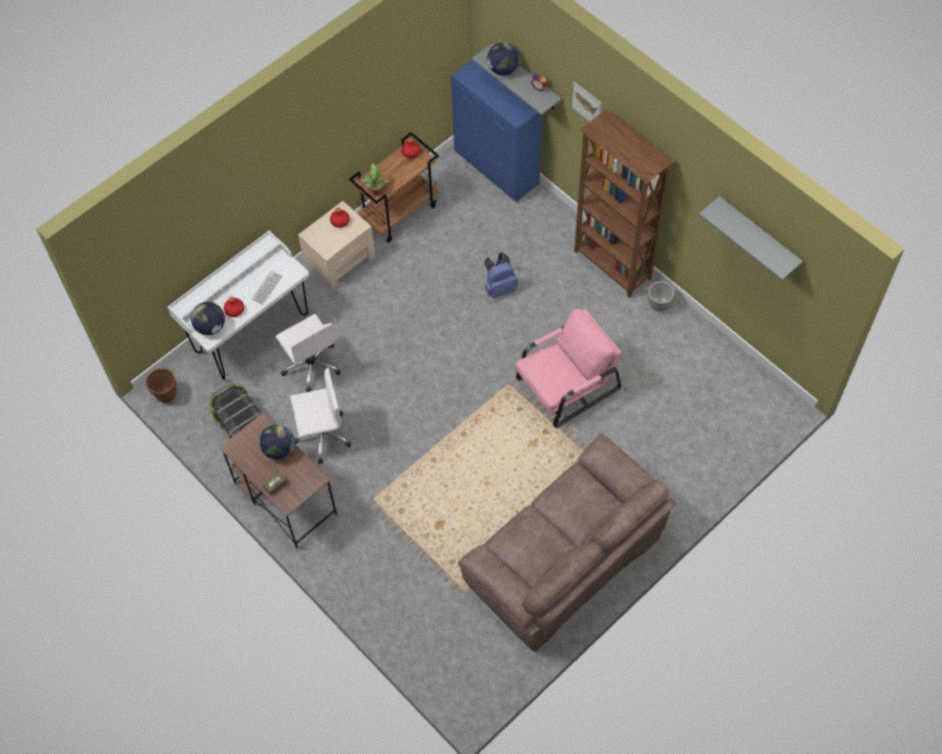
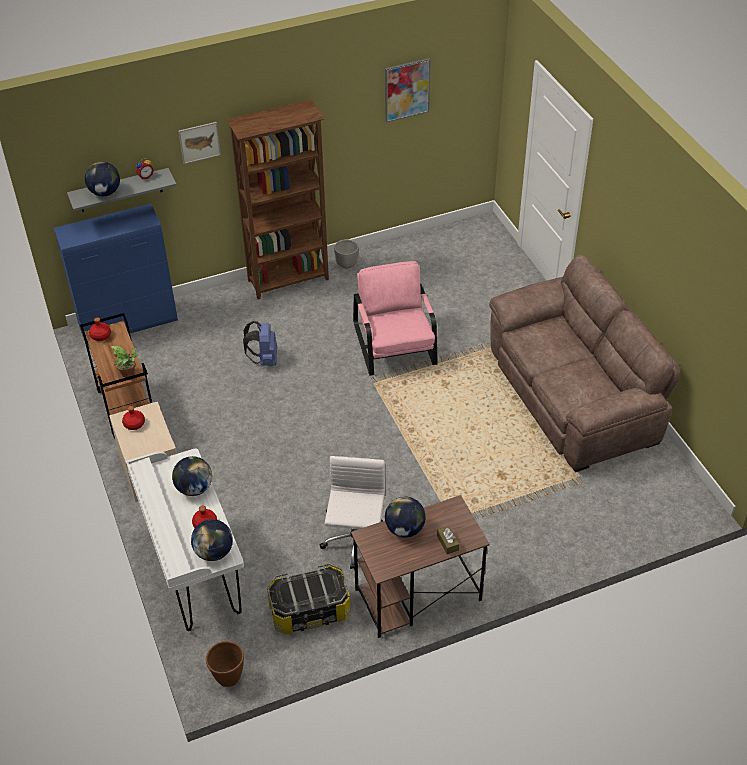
camera: 70 degrees left, 15 degrees down
(267, 288) = (194, 488): keyboard -> globe
(311, 365) = (266, 529): white office chair -> none
(758, 235) = (407, 89): grey shelf -> picture

